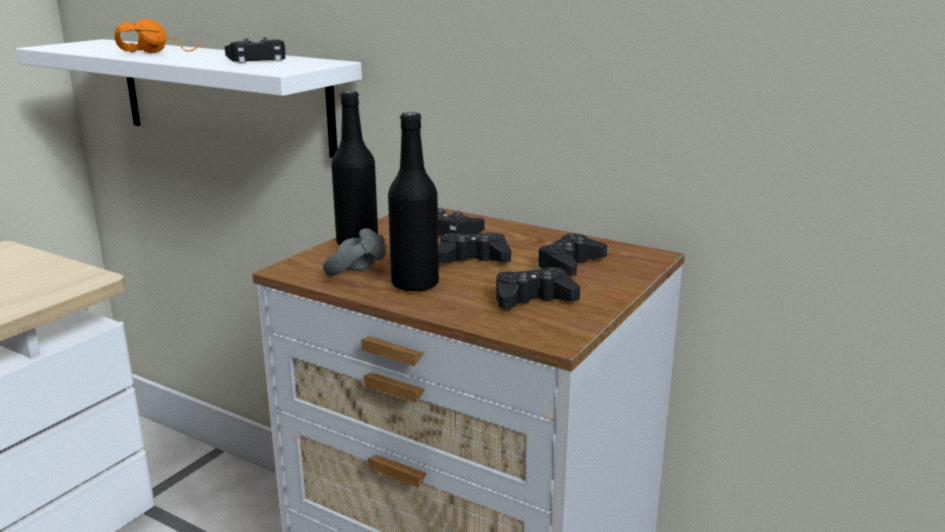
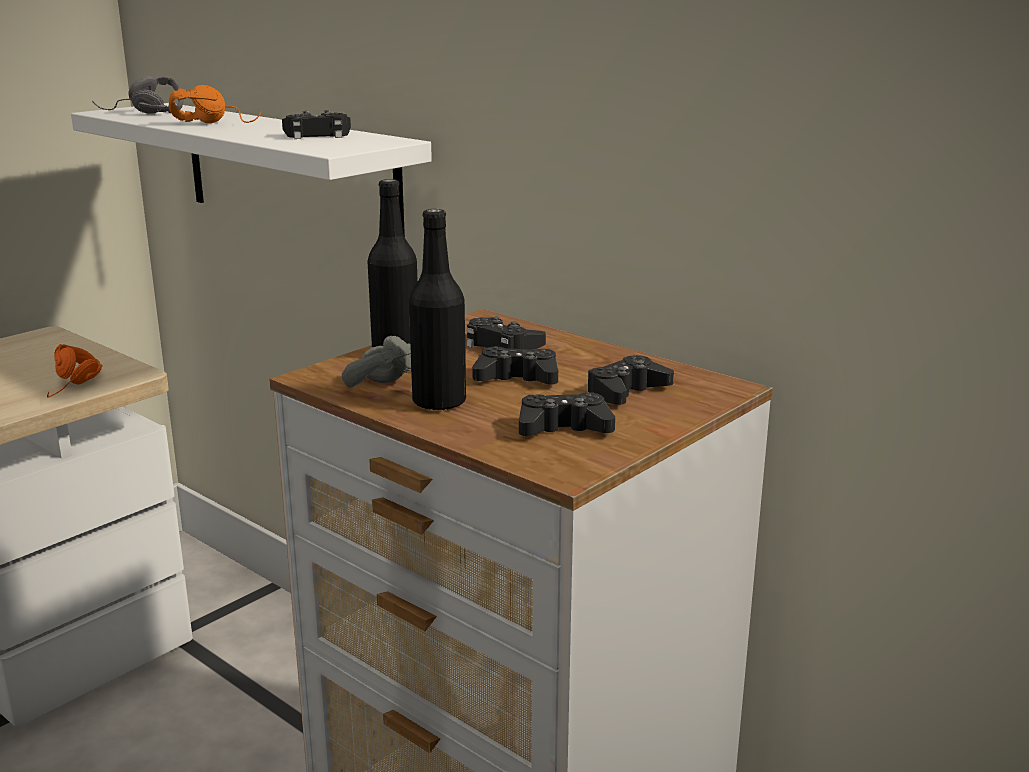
camera: 10 degrees right, 0 degrees up
(41, 292) = (77, 386): none -> orange headphones
(83, 47) = (140, 113): none -> grey headphones

